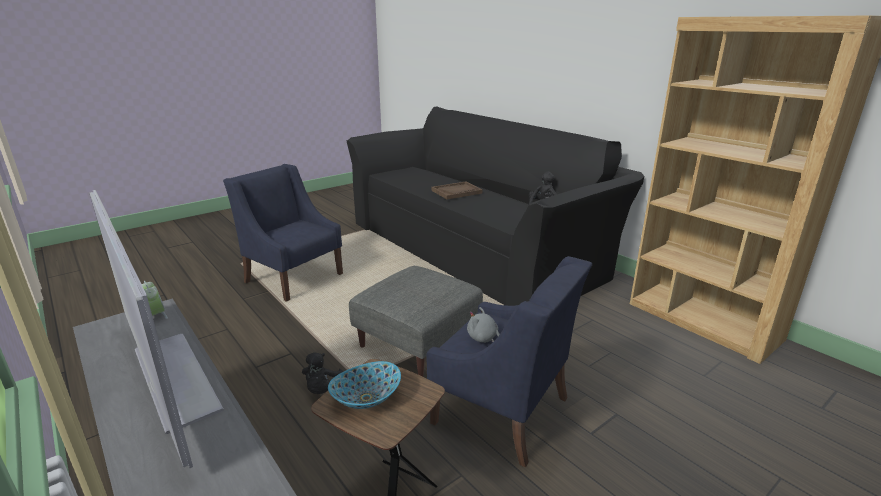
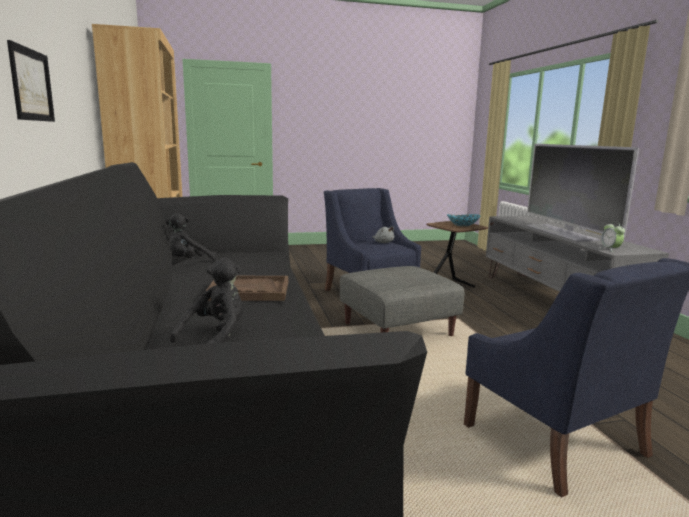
camera: 155 degrees left, 10 degrees down
(323, 390) = (486, 320): black plush toy -> black plush toy (216, 337)
(564, 79) = (31, 85): none -> picture

